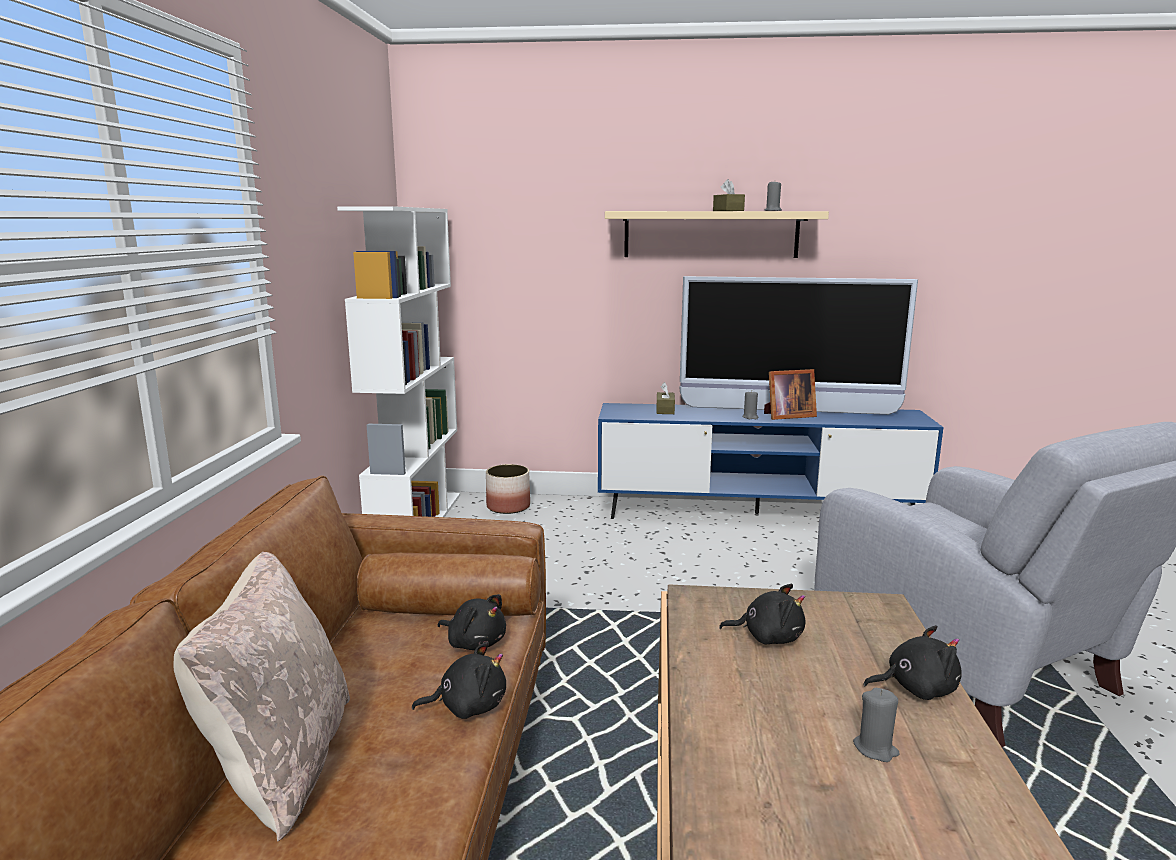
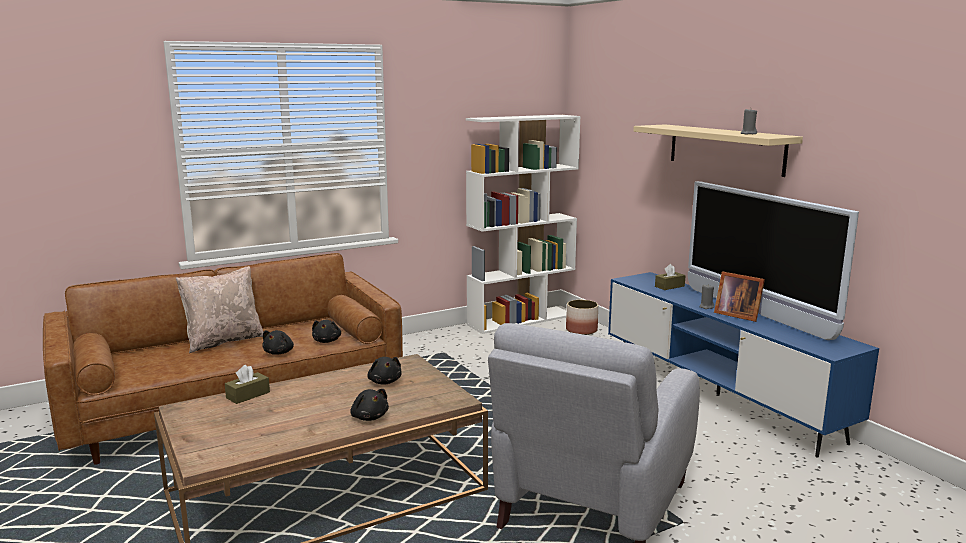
camera: 55 degrees right, 0 degrees up
(468, 706) = (279, 352): black plush toy -> black plush toy turned 60 degrees clockwise
(728, 211) = (720, 131): brown tissue box -> brown tissue box (248, 395)
(875, 749) = (306, 415): grey candle -> none

